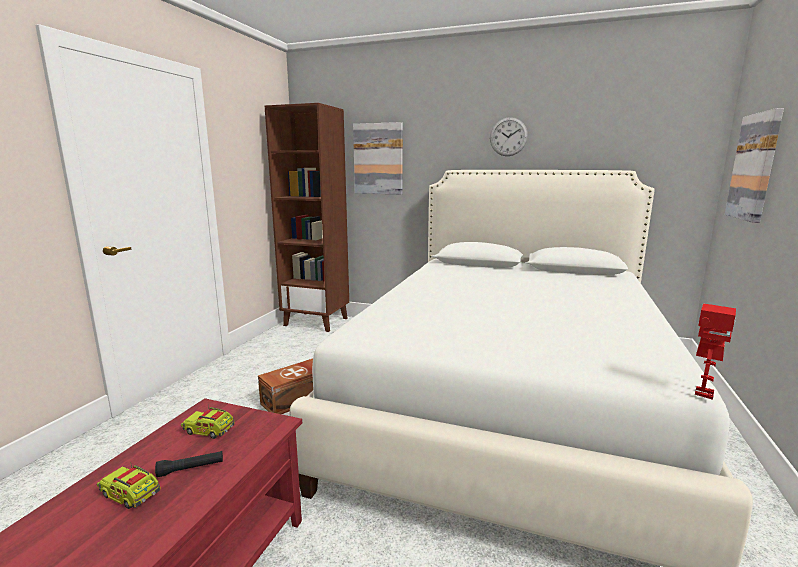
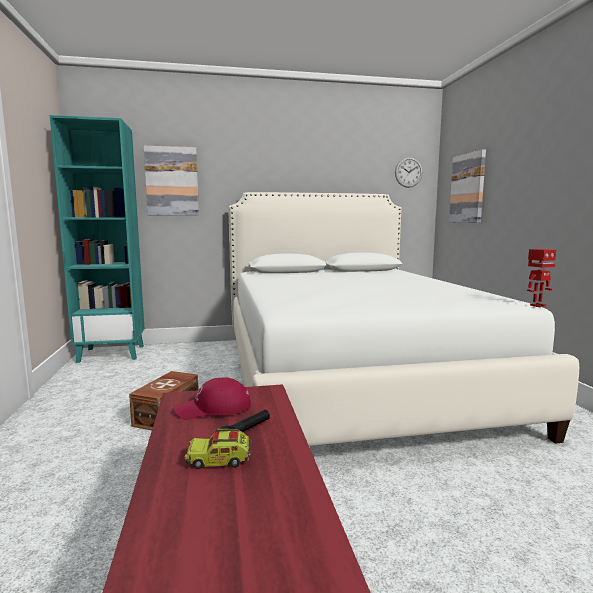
camera: 30 degrees left, 5 degrees down
(209, 430) = (213, 408): toy truck -> red cap
(316, 321) = (112, 354): brown bookcase -> turquoise bookcase
(508, 137) = (293, 165): wall clock -> wall clock (408, 172)
(702, 393) = (537, 305): toy robot -> toy robot turned 60 degrees clockwise

